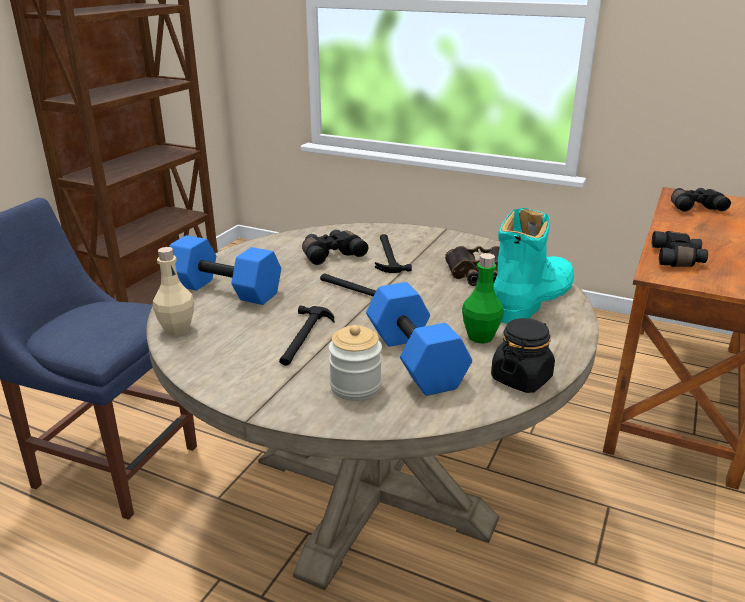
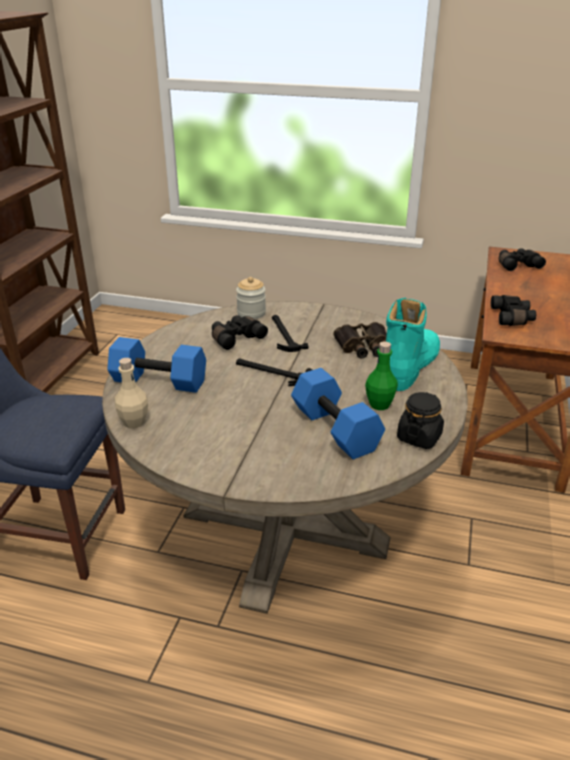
camera: 10 degrees left, 5 degrees up
(303, 337) = (241, 419): hammer -> none
(355, 386) = (297, 458): jar -> jar (251, 313)

